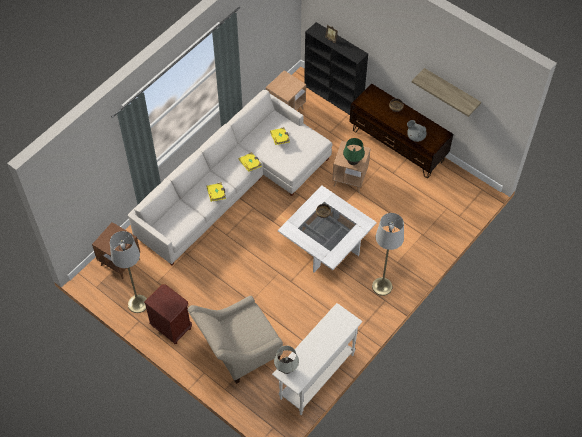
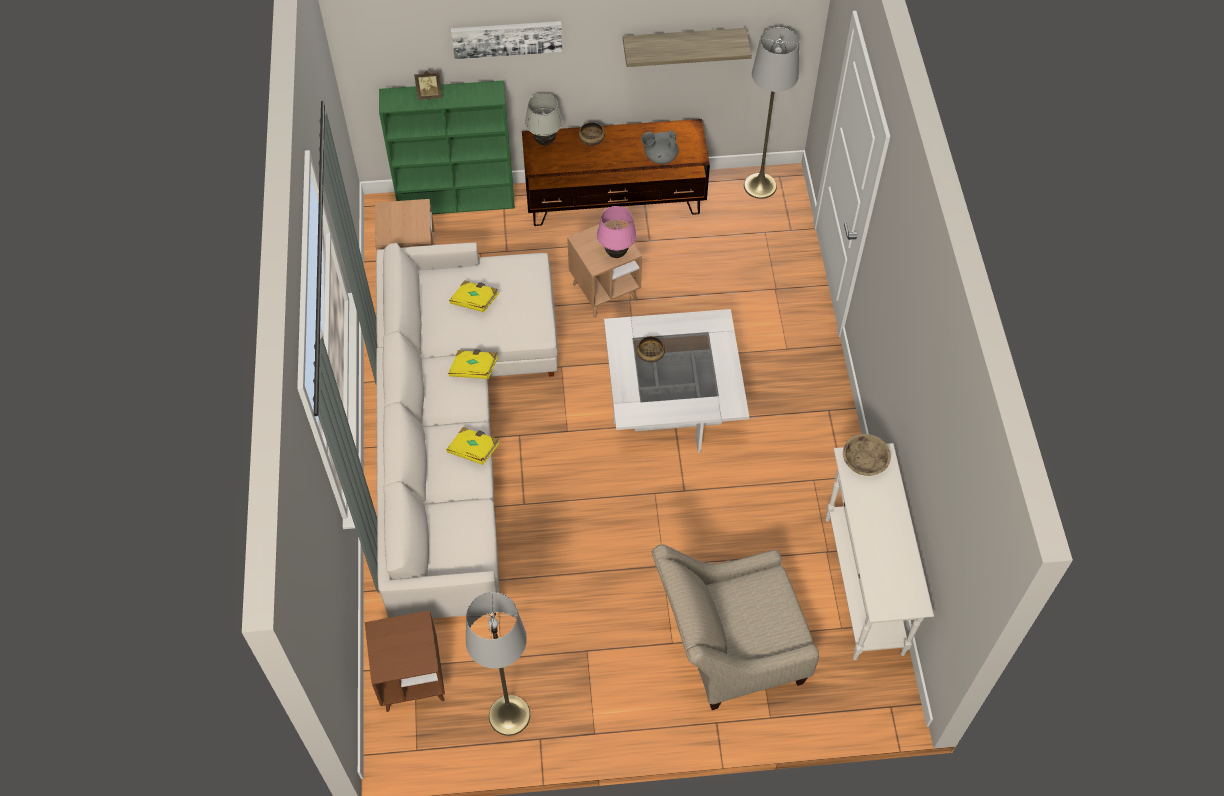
camera: 45 degrees left, 0 degrees up
(172, 327) = (598, 702): brown nightstand -> none
(238, 352) = (728, 649): beige armchair -> beige armchair turned 60 degrees clockwise
(286, 369) = (881, 596): white table lamp -> white table lamp (545, 141)
(334, 96) = (458, 200): black bookcase -> green bookcase
(341, 317) = (864, 461): none -> beige bowl
(353, 162) = (616, 254): green table lamp -> pink table lamp
(374, 35) = (507, 38): none -> picture
(382, 286) = (804, 395): grey floor lamp -> grey floor lamp (760, 186)

